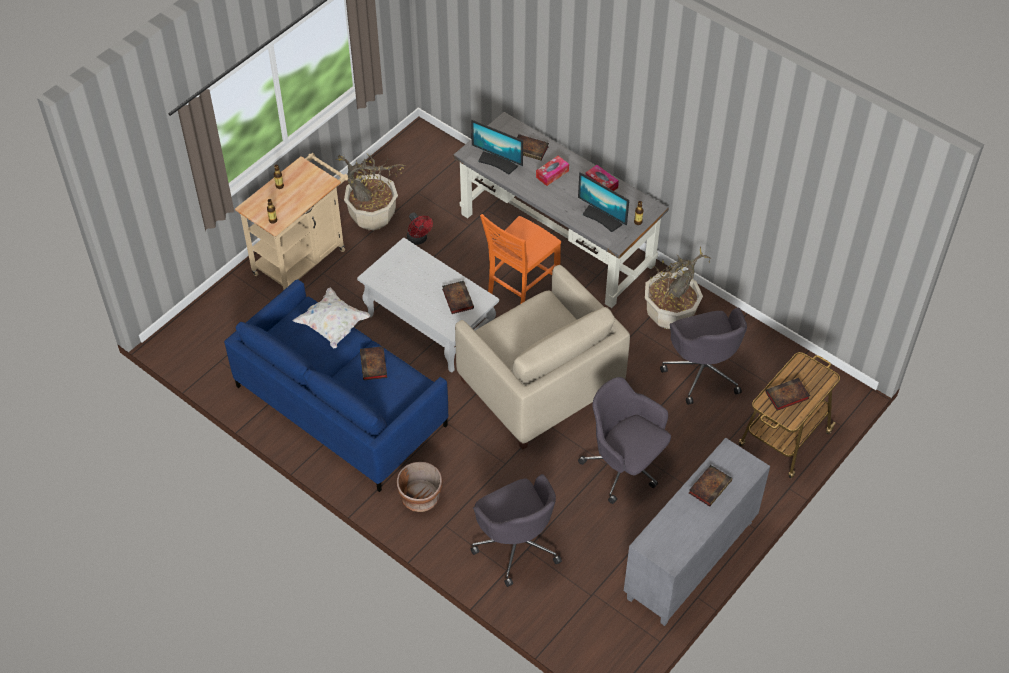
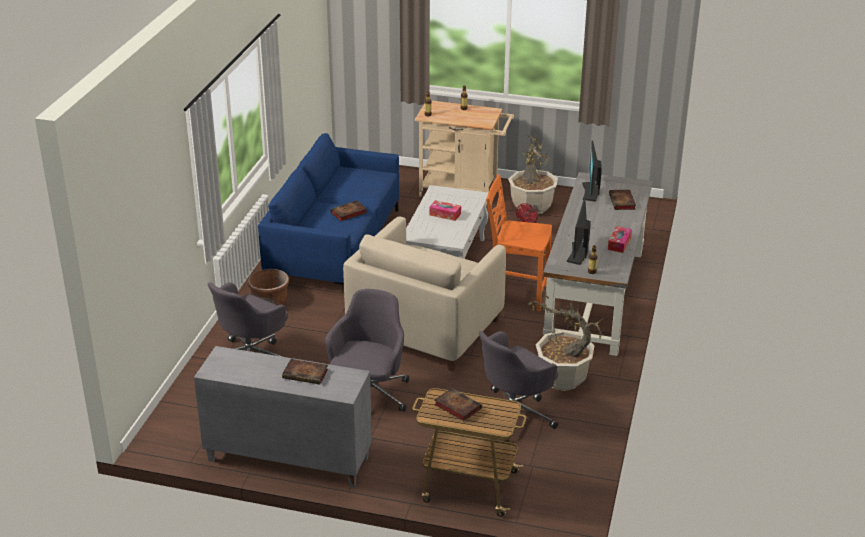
camera: 65 degrees right, 20 degrees down
(333, 325) = (374, 188): white pillow -> none
(457, 298) = (446, 230): book -> none
(552, 174) = (604, 218): tissue box -> tissue box (445, 214)

